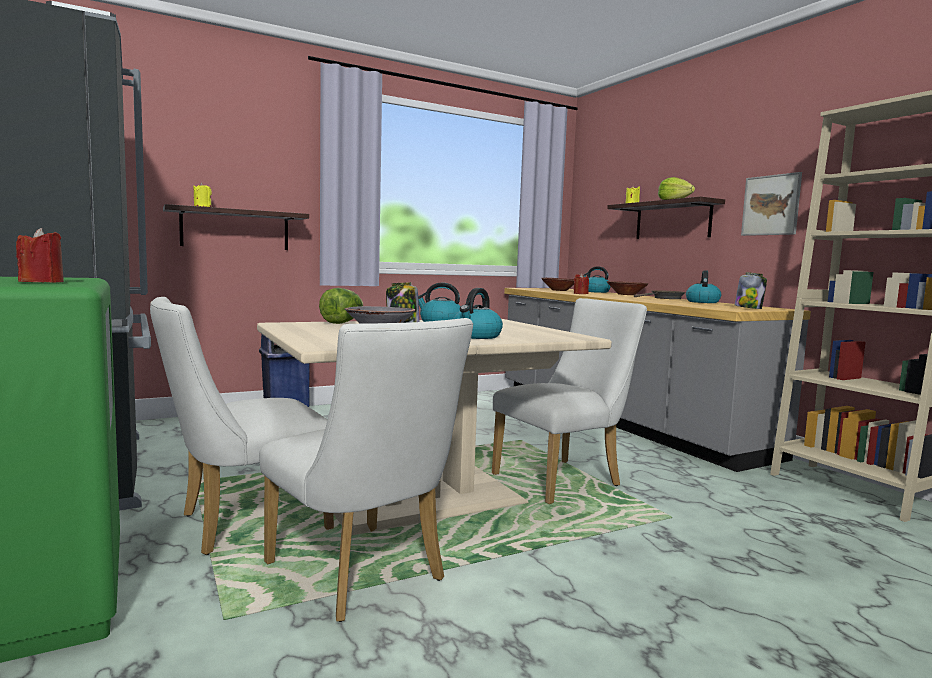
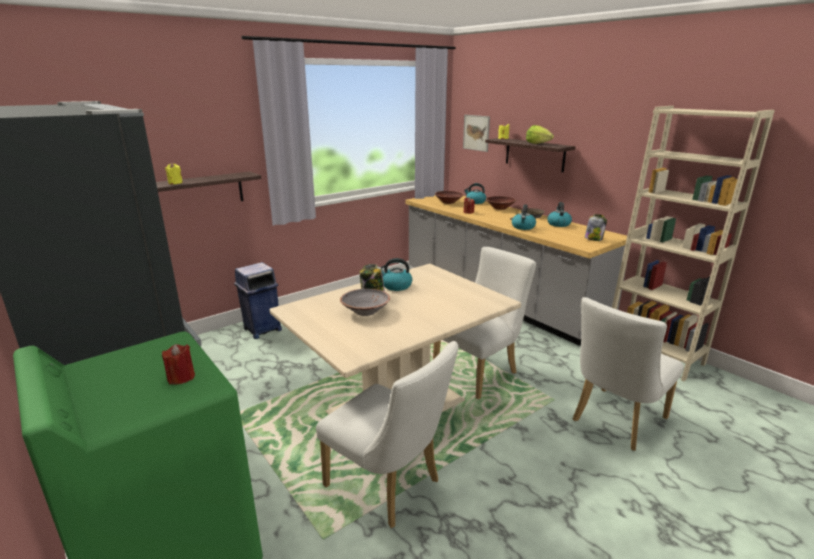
camera: 10 degrees left, 15 degrees up
(244, 524) = (291, 451): white chair -> white chair (615, 422)
(342, 322) = (329, 296): lettuce -> none
(476, 336) = (435, 313): kettle -> kettle (523, 227)
(771, 205) = (609, 157): picture -> picture (476, 133)

